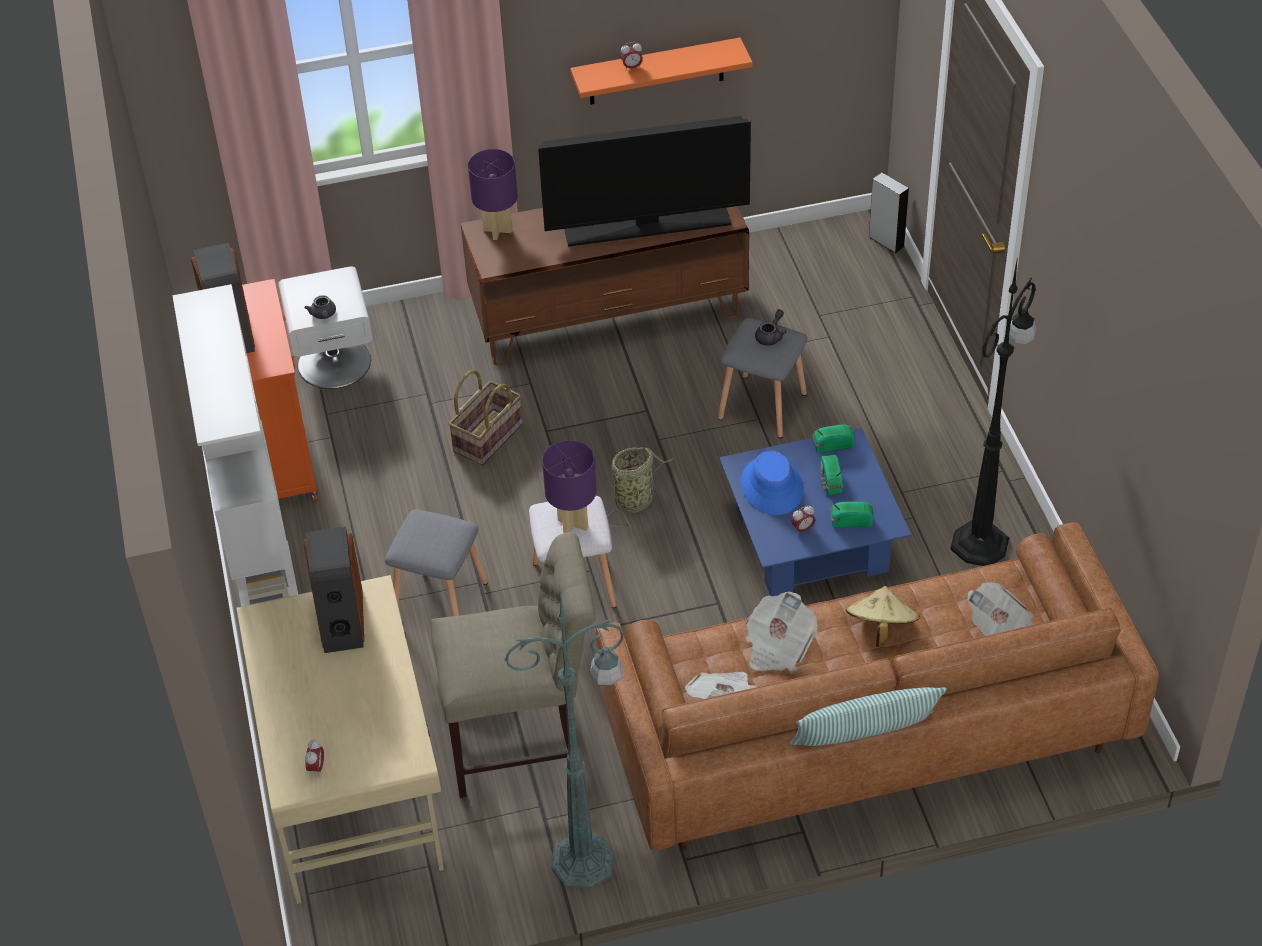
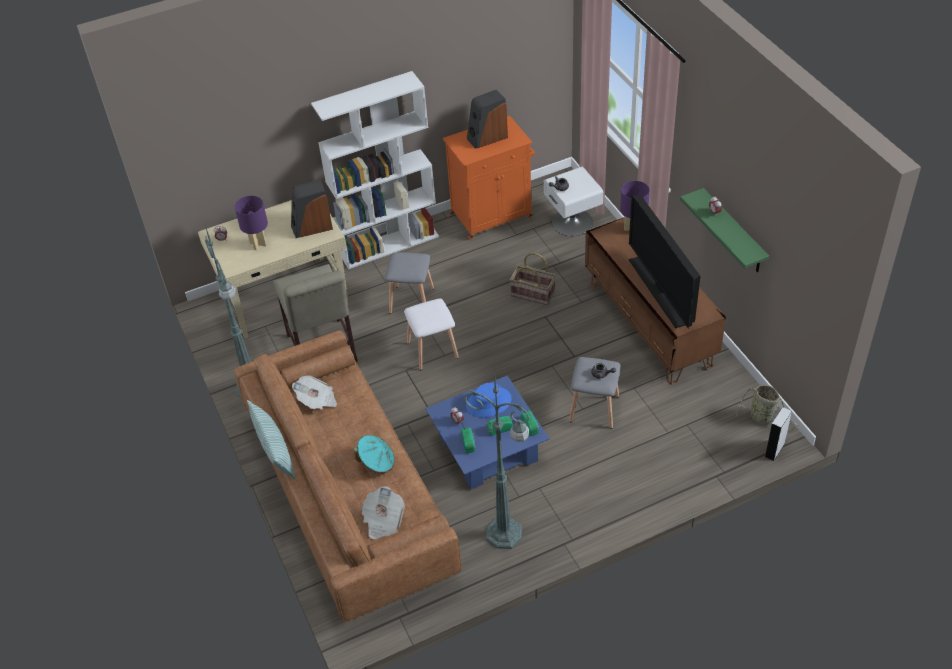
camera: 80 degrees right, 0 degrees up
(572, 524) = (426, 315): purple table lamp -> purple table lamp (258, 244)
(636, 500) = (501, 364): basket -> basket (763, 418)
(656, 72) = (733, 232): orange shelf -> green shelf
(777, 646) = (356, 417): newspaper -> none
(880, 628) = (377, 462): beige hat -> turquoise hat
(981, 542) = (506, 534): black floor lamp -> green floor lamp

